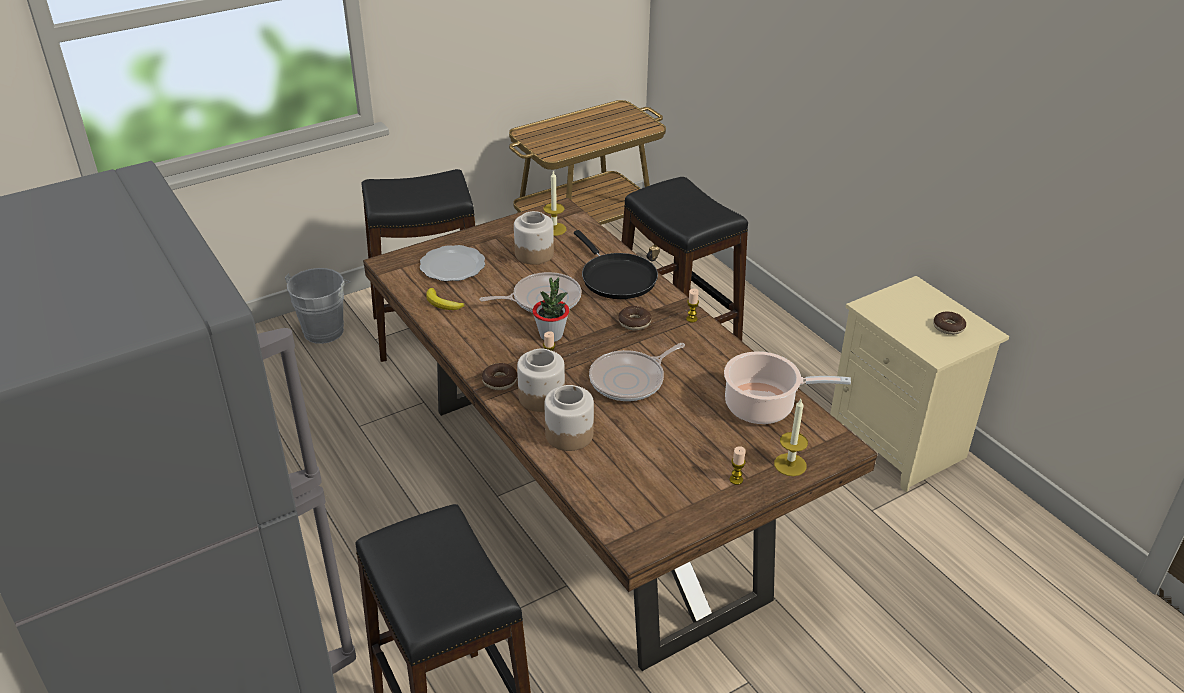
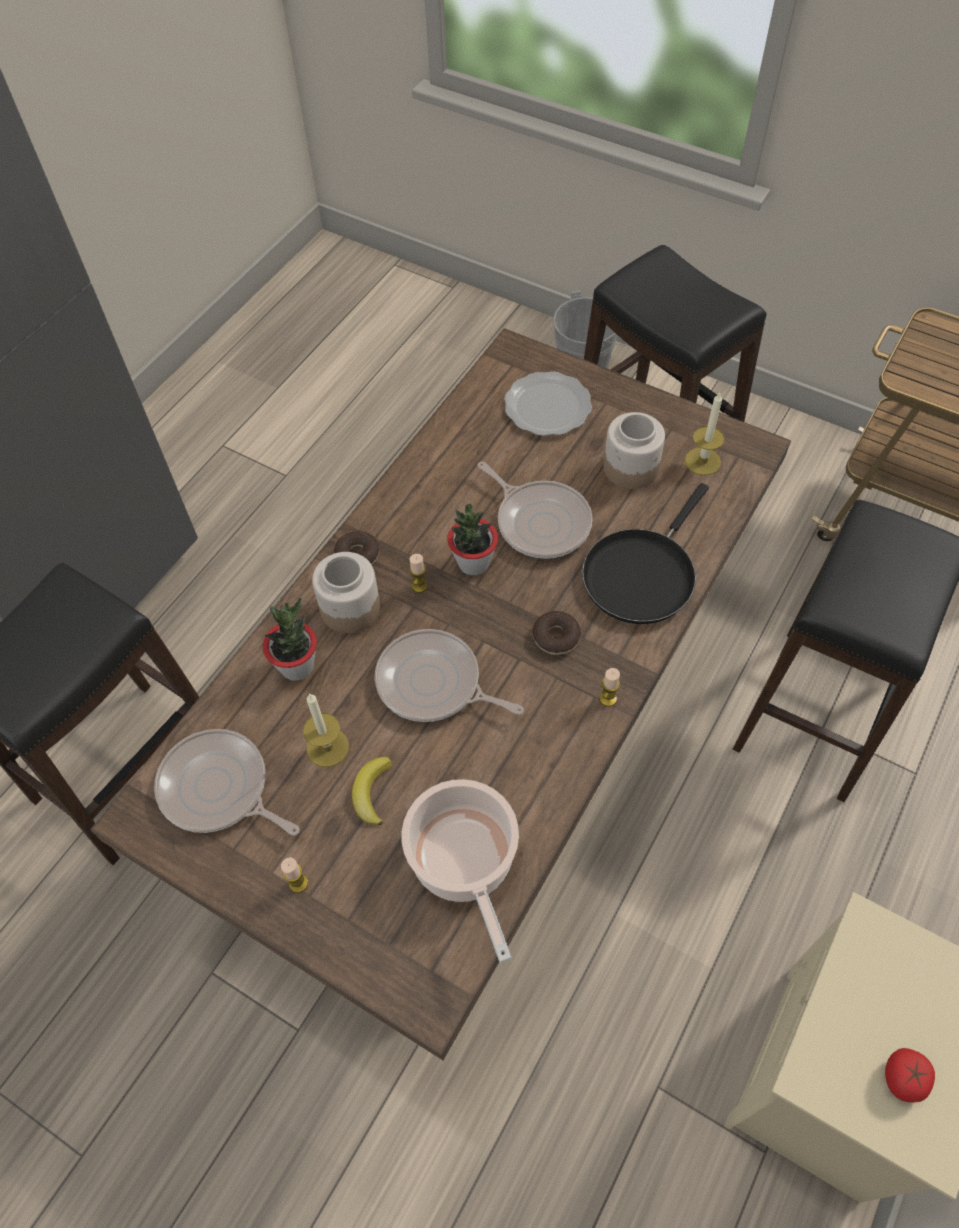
camera: 65 degrees right, 20 degrees up
(442, 303) = (469, 435): banana -> banana (372, 792)
(569, 434) = (297, 666): jar -> potted plant
(641, 498) = (219, 789): none -> frying pan
(790, 465) = (358, 940): candle -> candle (327, 747)
(948, 327) = (903, 1078): donut -> tomato

